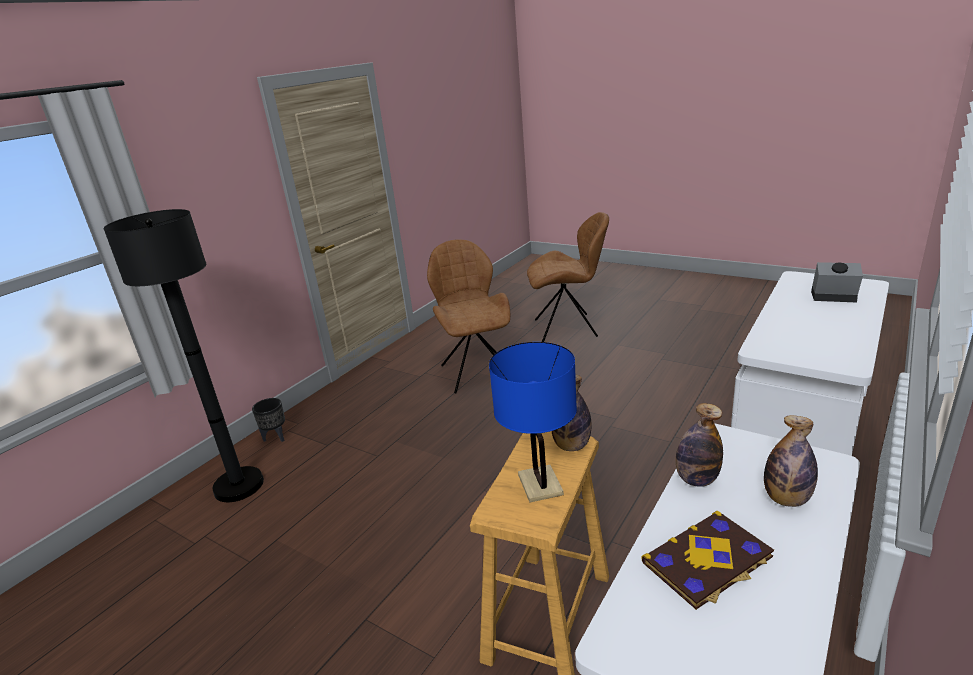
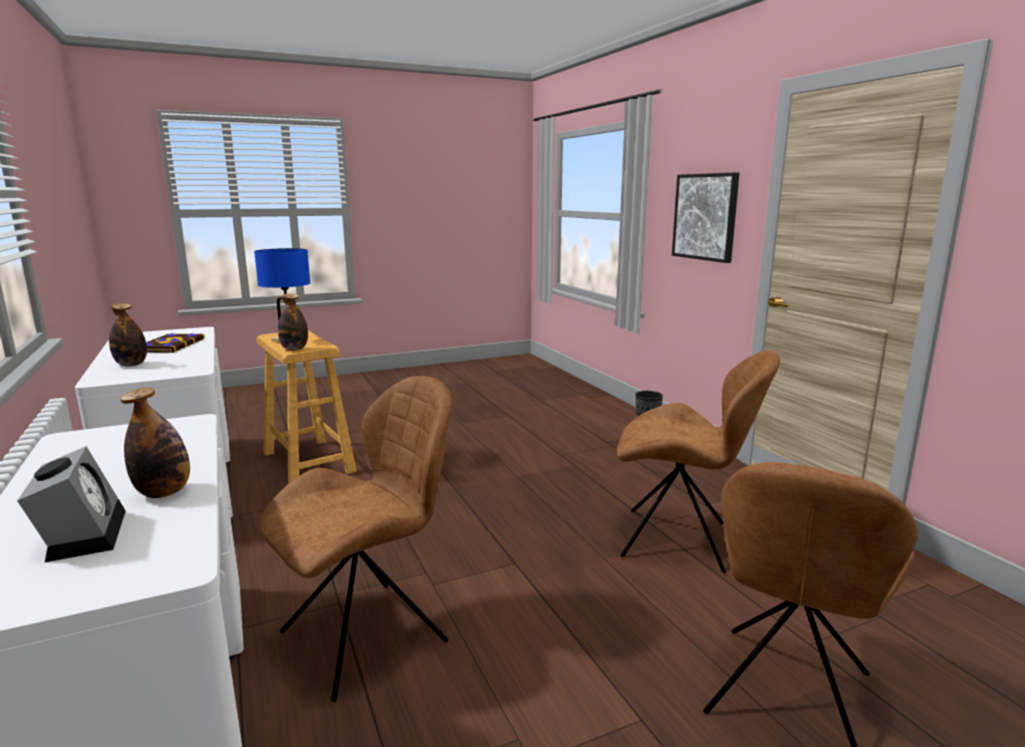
camera: 120 degrees right, 10 degrees down
(221, 213) = (705, 217): none -> picture
(239, 486) = (589, 413): black floor lamp -> none
(675, 413) = (369, 634): none -> brown chair
(696, 479) = (196, 357): bottle -> bottle (164, 492)
(832, 297) = (82, 534): alarm clock -> alarm clock turned 75 degrees counterclockwise

